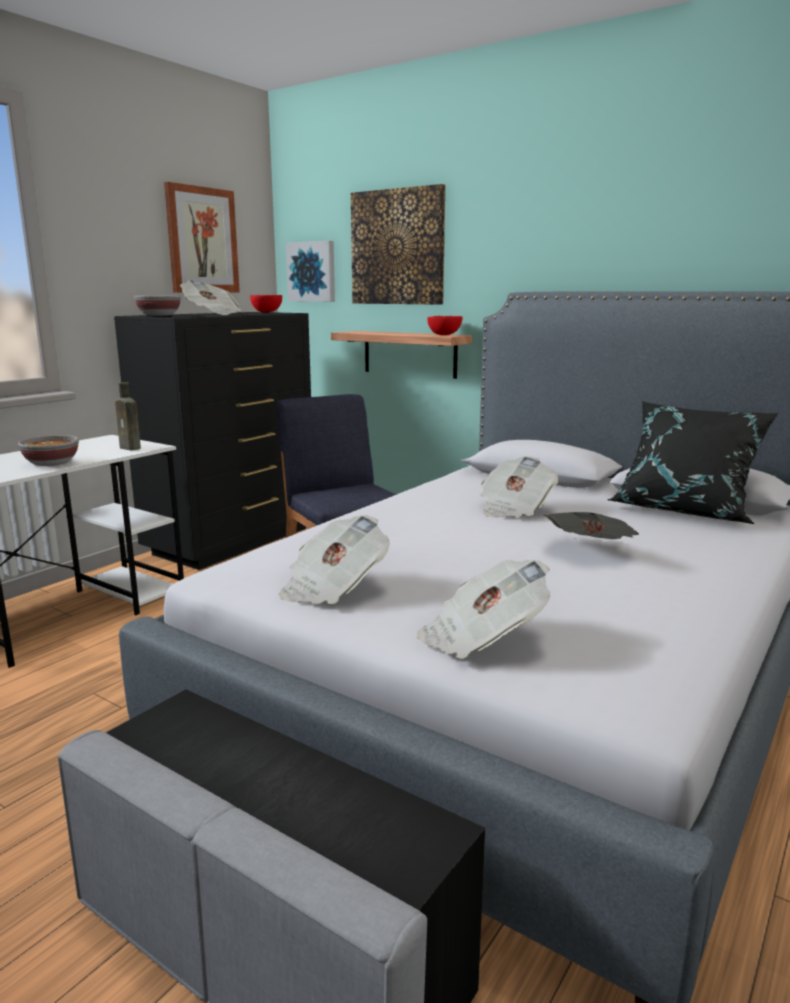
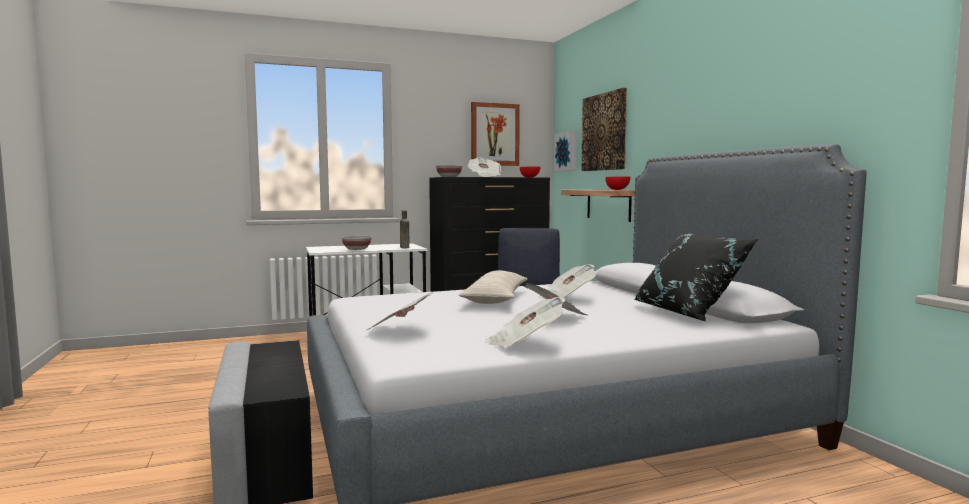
camera: 35 degrees right, 10 degrees down
(333, 587) = (385, 307): newspaper -> newspaper (524, 343)
(439, 530) = (495, 299): none -> beige pillow

